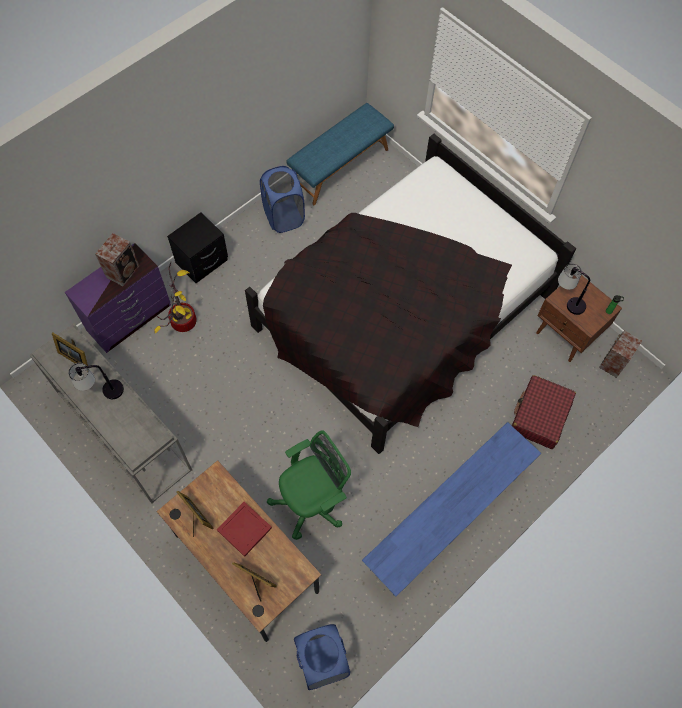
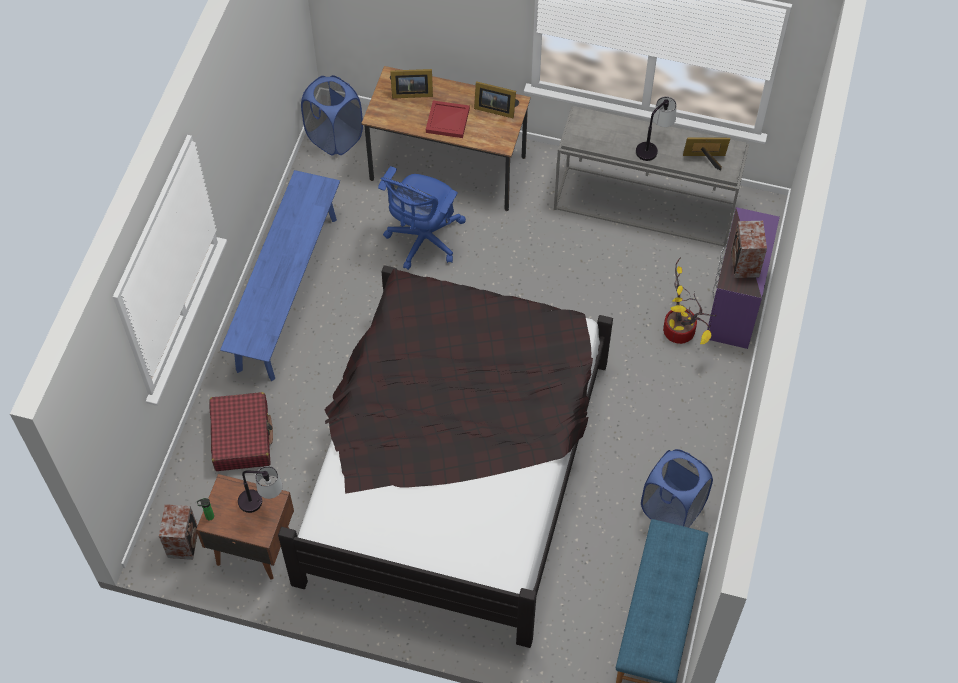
camera: 150 degrees right, 5 degrees down
(202, 262) = (715, 402): black nightstand -> none
(312, 503) = (423, 241): green office chair -> blue office chair

